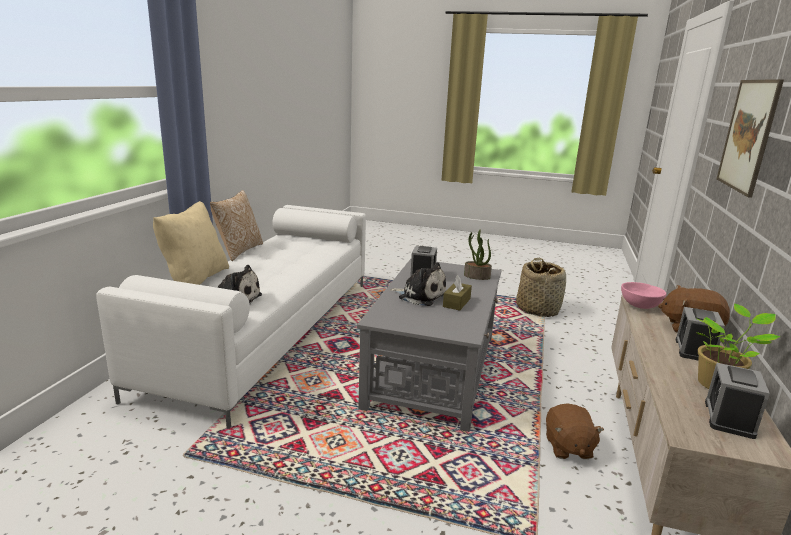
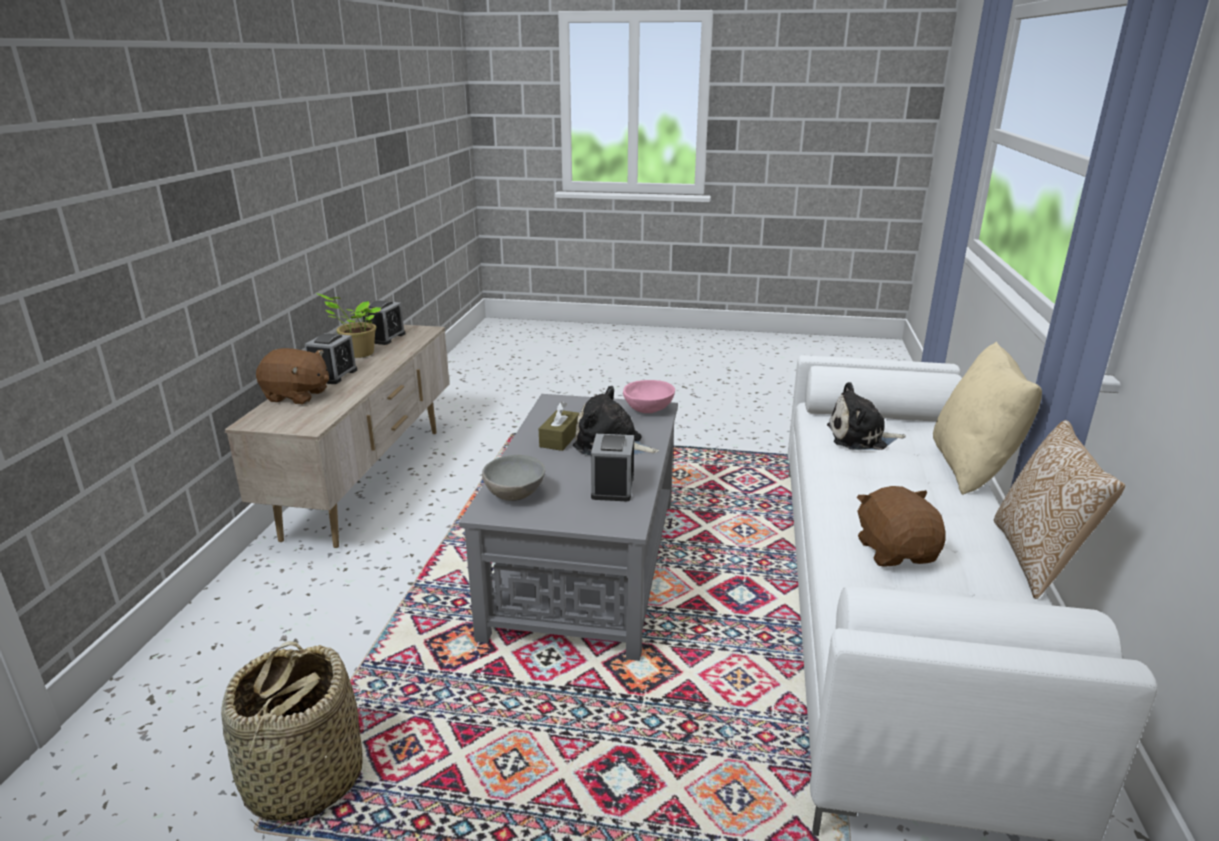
camera: 175 degrees right, 5 degrees up
(476, 276) = (516, 495): potted plant -> grey bowl
(567, 447) = (447, 489): brown plush toy -> brown plush toy (896, 552)
(639, 306) = (318, 419): pink bowl -> pink bowl (649, 411)
(747, 135) = (138, 195): picture -> none

